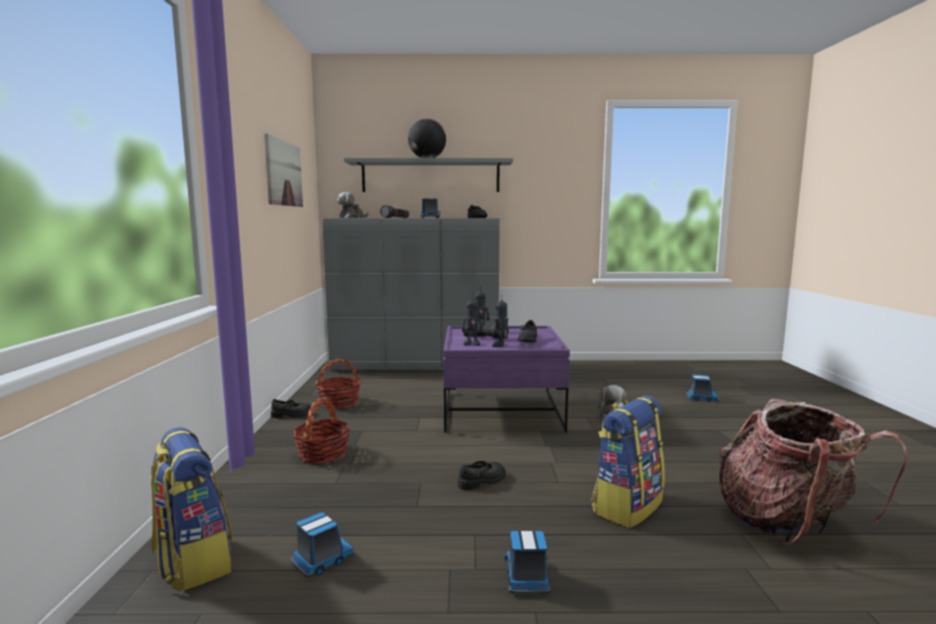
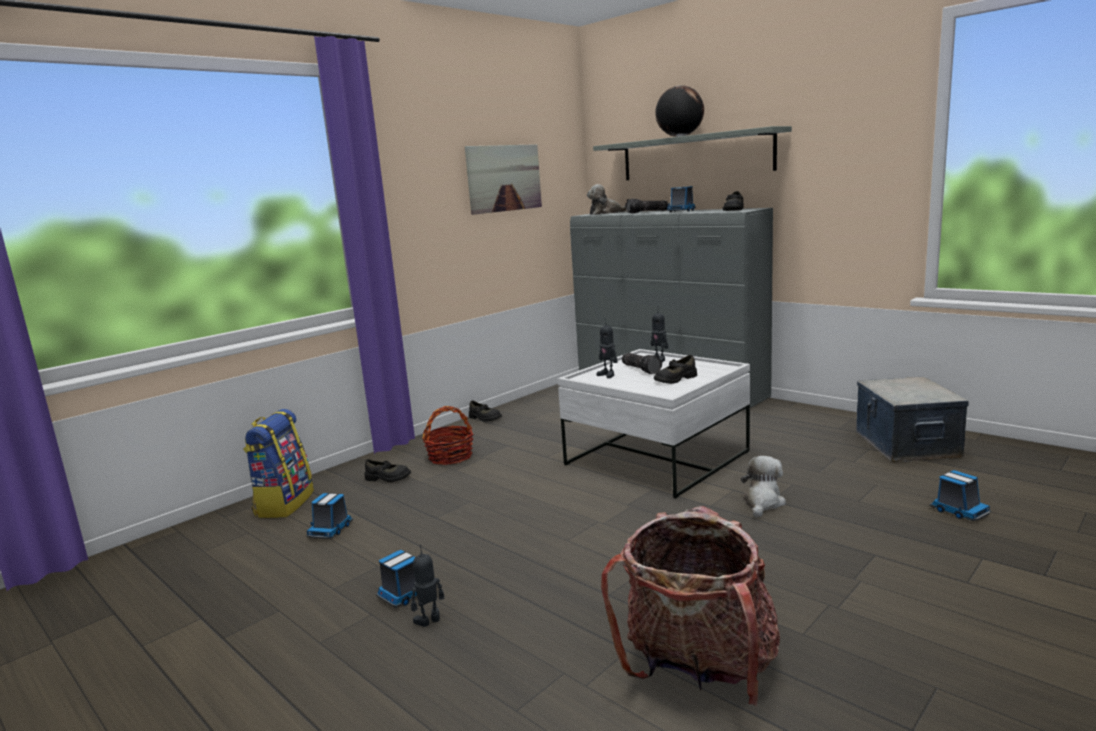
camera: 45 degrees right, 5 degrees up
(322, 561) = (331, 530): toy truck -> toy truck turned 105 degrees clockwise
(339, 402) = (535, 415): basket -> none
(482, 481) = (512, 516): black shoe -> black shoe (387, 478)
(500, 345) = (629, 381): toy robot -> toy robot (429, 621)
(501, 411) = (657, 458): purple coffee table -> white coffee table
(615, 372) = (905, 445): none -> storage box
(626, 506) = (580, 582): backpack -> none

